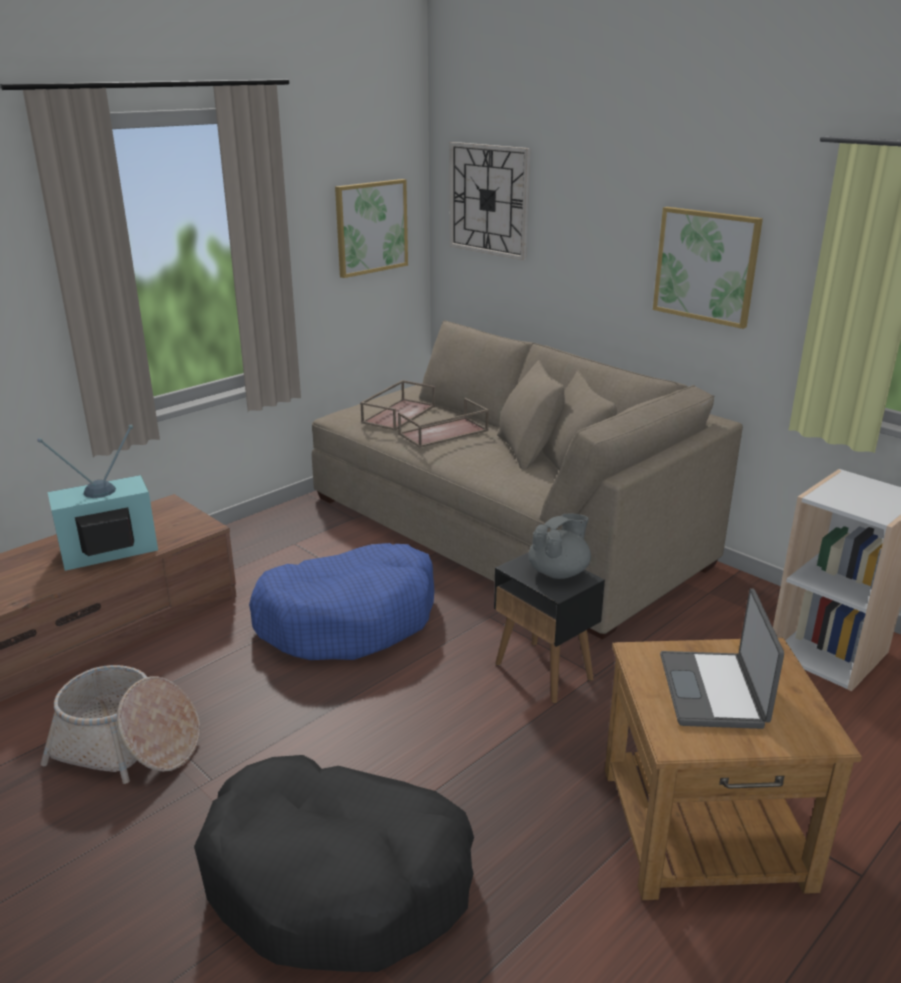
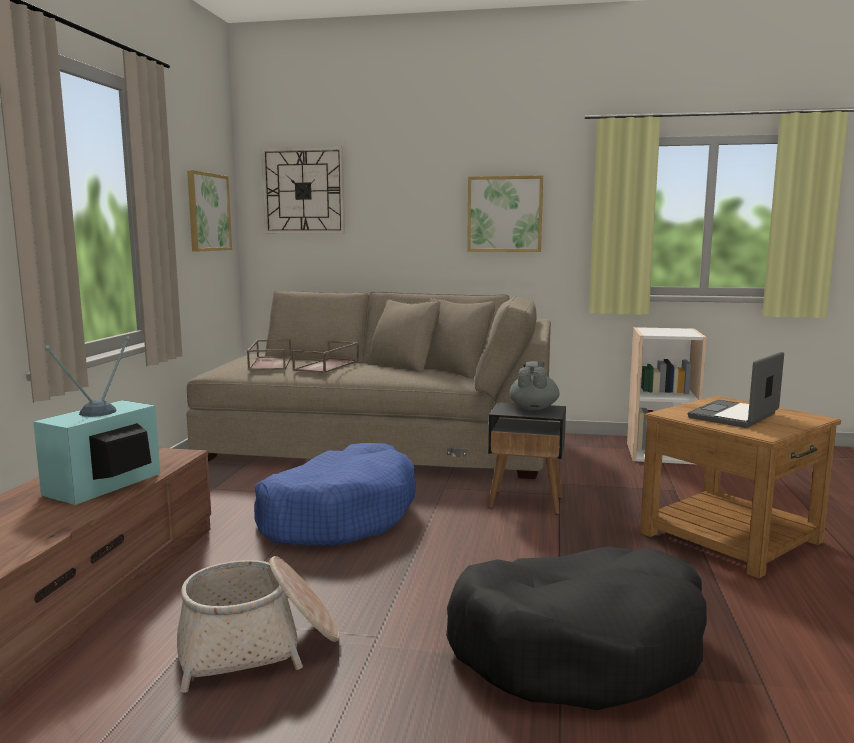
camera: 35 degrees left, 15 degrees down
(714, 691) = (735, 416): laptop -> laptop turned 75 degrees clockwise

